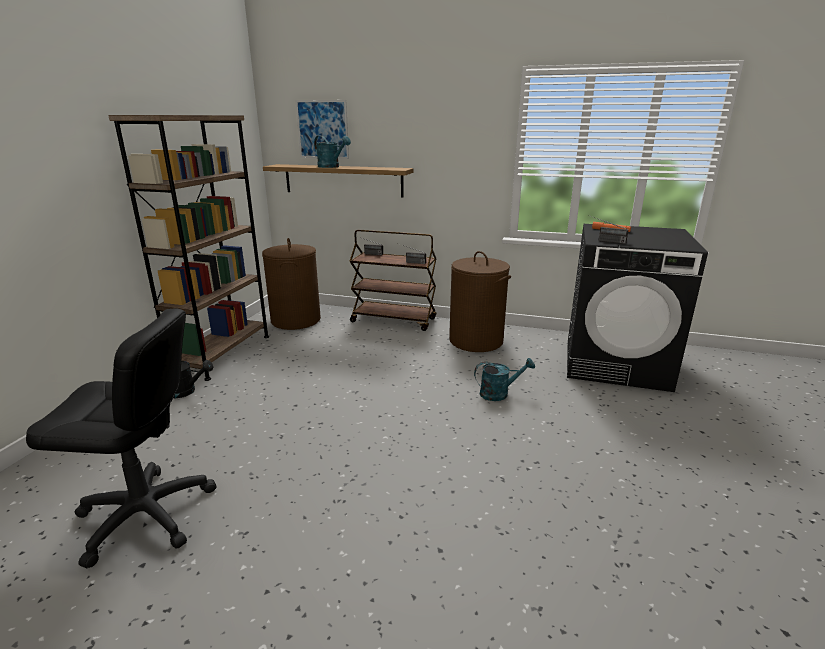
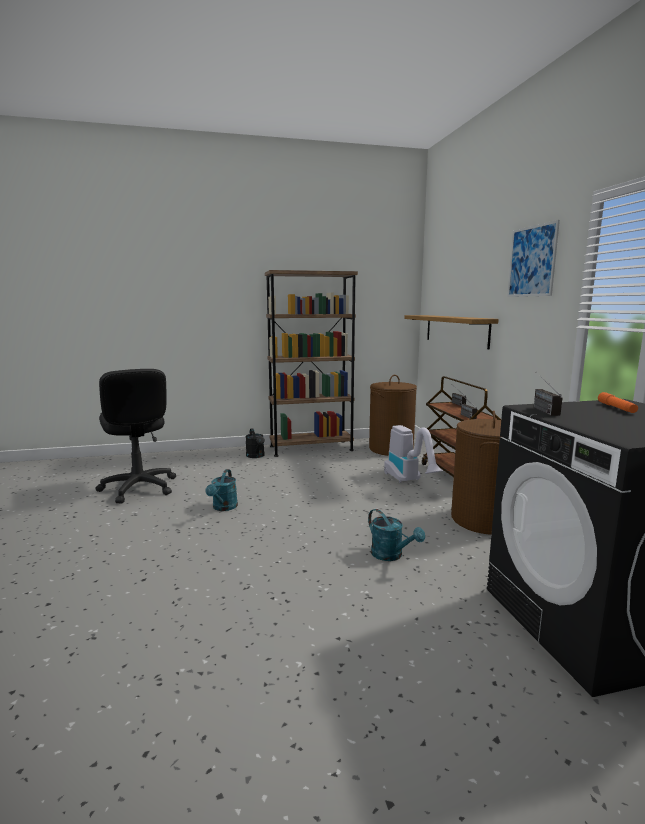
camera: 60 degrees right, 10 degrees down
(322, 129) = (449, 283): picture -> picture (532, 261)
(331, 167) = (441, 316): turquoise watering can -> turquoise watering can (223, 508)
(378, 339) = (409, 481): none -> vacuum cleaner

